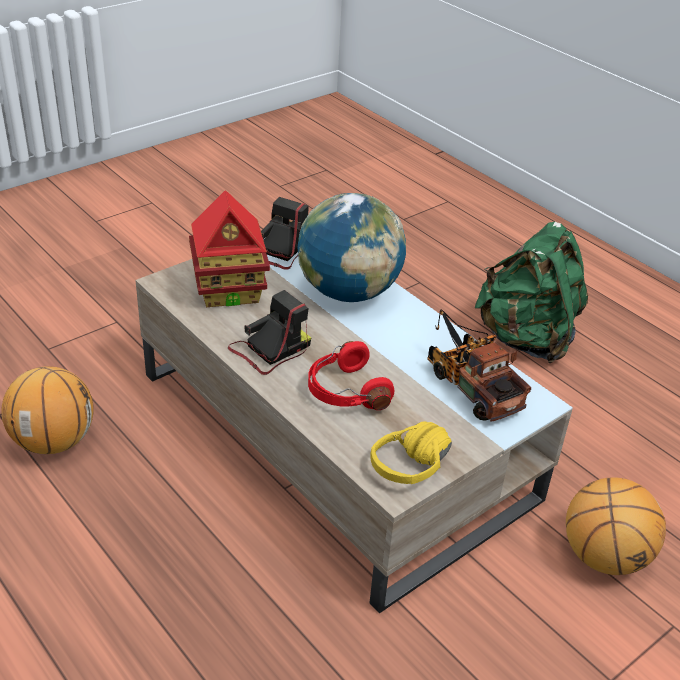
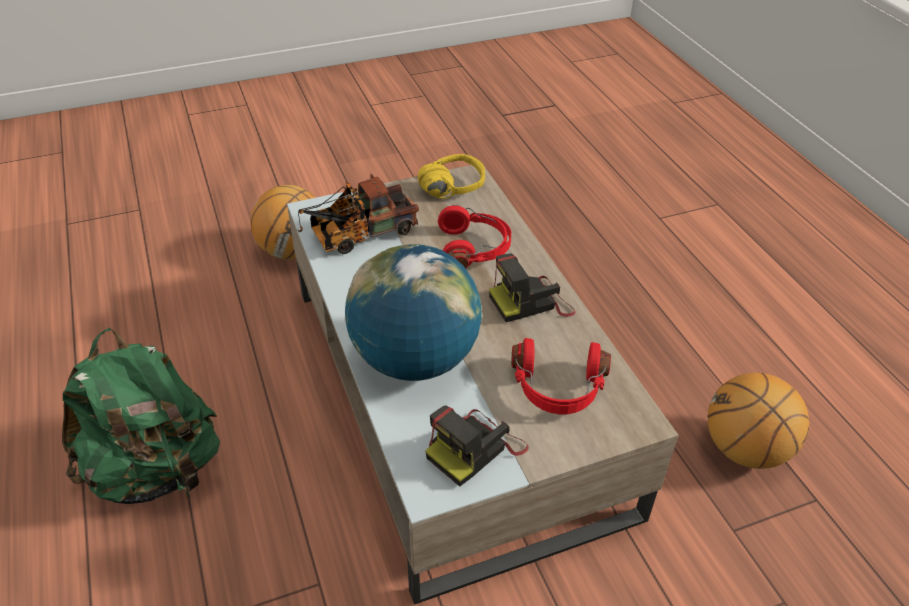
camera: 160 degrees left, 5 degrees up
(230, 291) = (558, 389): toy house -> red headphones
(469, 384) = (358, 235): toy truck -> toy truck turned 75 degrees clockwise

